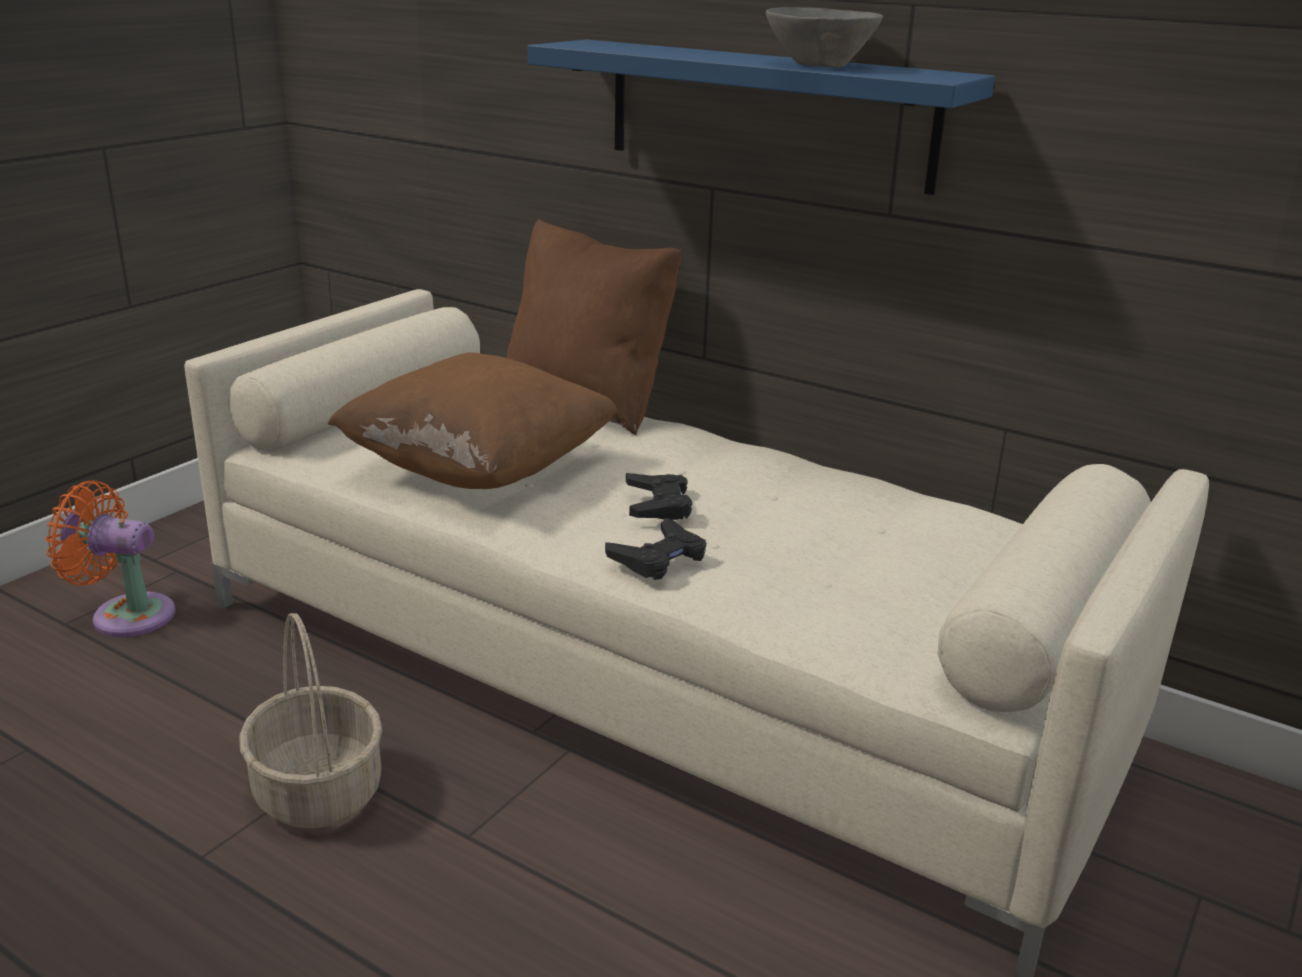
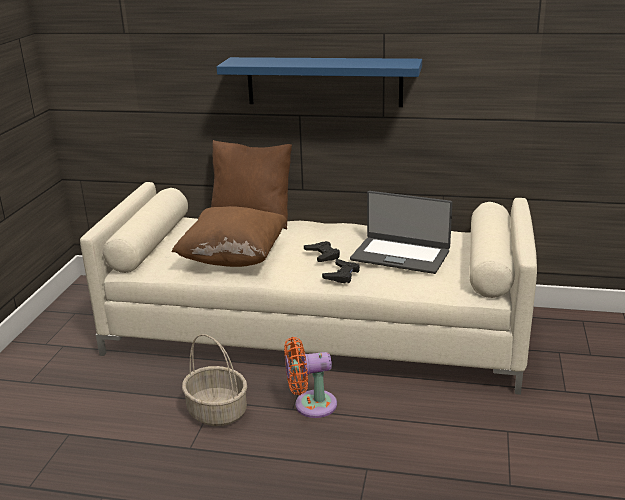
camera: 20 degrees left, 0 degrees up
(126, 614) = (57, 370): orange fan -> orange fan (311, 405)
(820, 65) = (354, 63): grey bowl -> none
(830, 545) = (400, 255): none -> laptop

